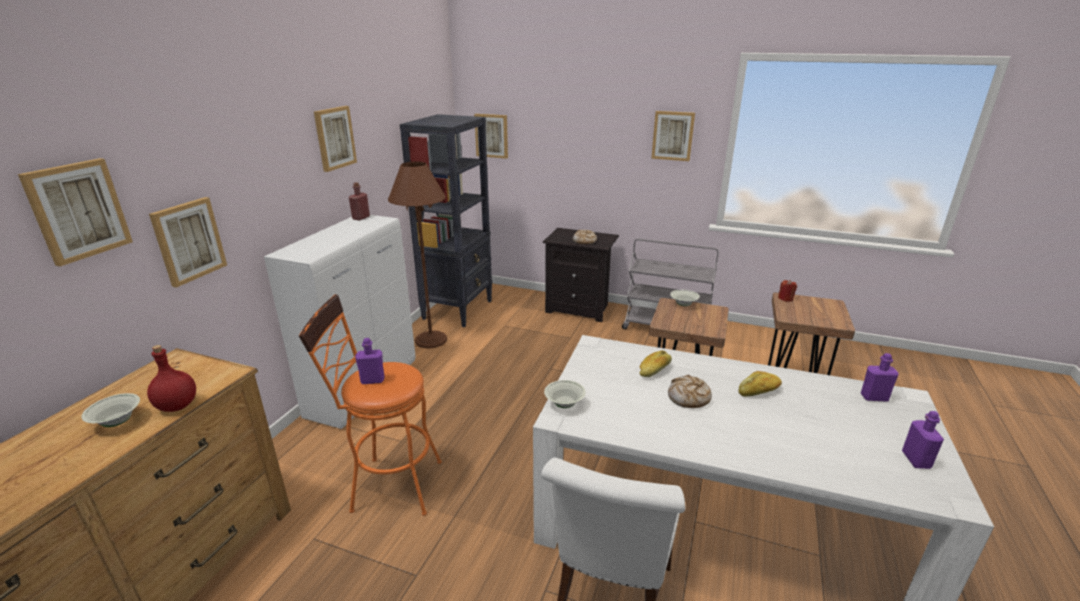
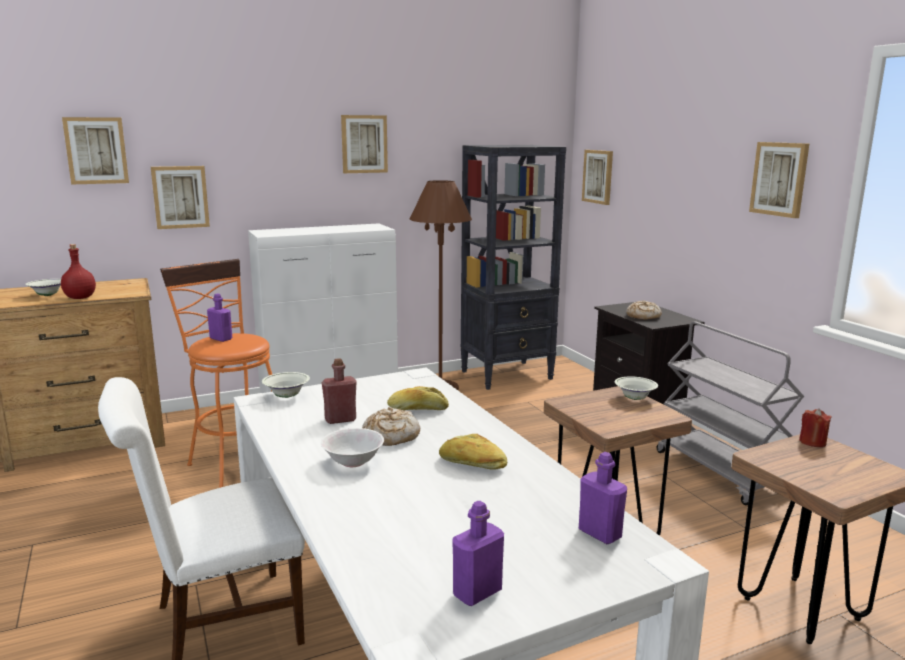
camera: 45 degrees right, 10 degrees down
(361, 218) = (370, 225): red bottle -> red bottle (340, 419)
(715, 427) = (352, 462): none -> white bowl

